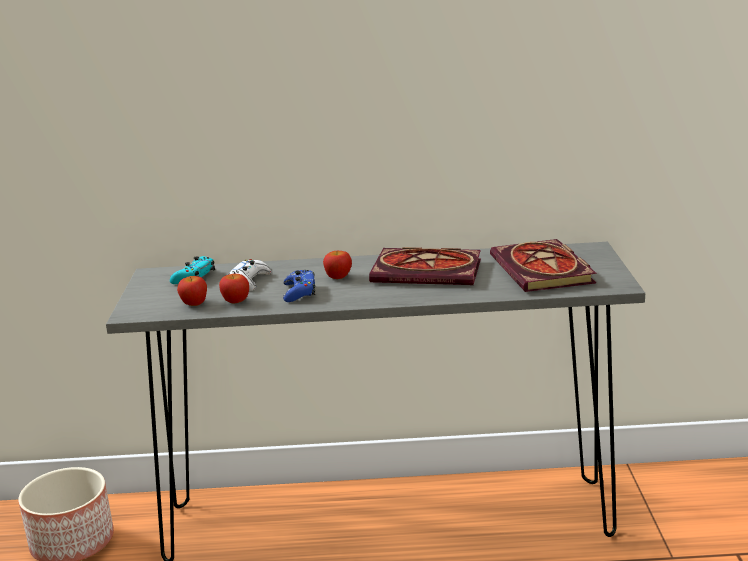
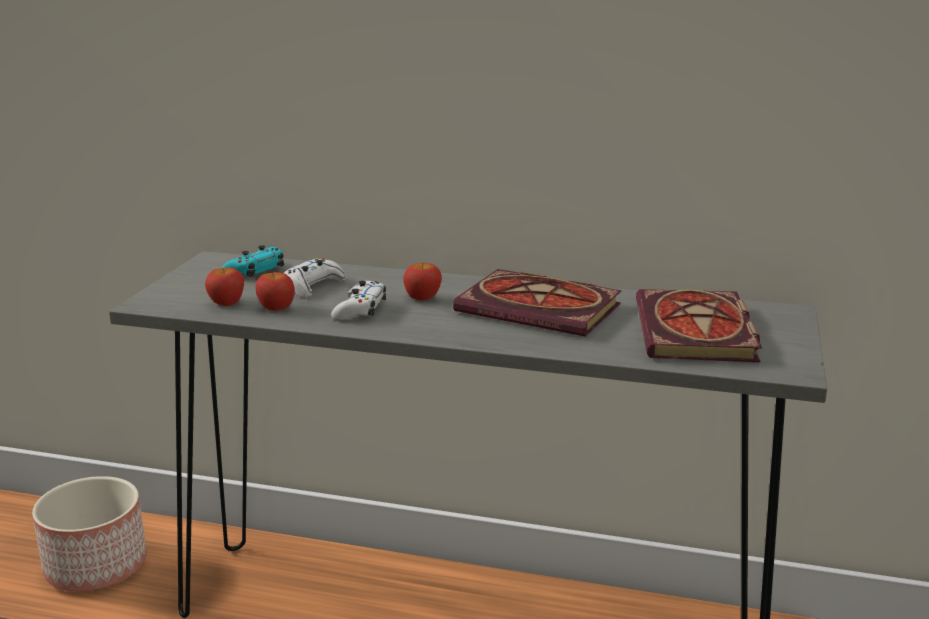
camera: 15 degrees right, 0 degrees up
(299, 292) = (360, 309): blue game controller -> white game controller

